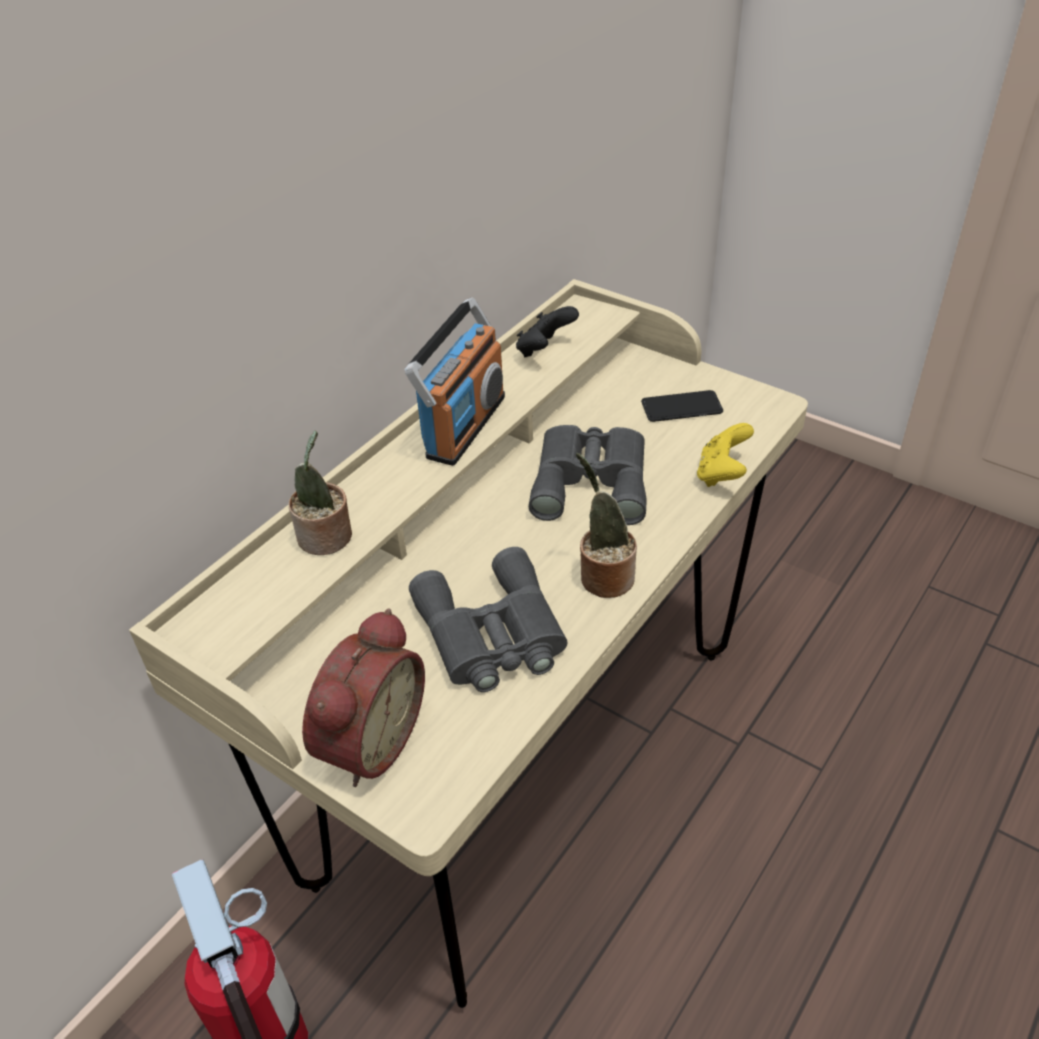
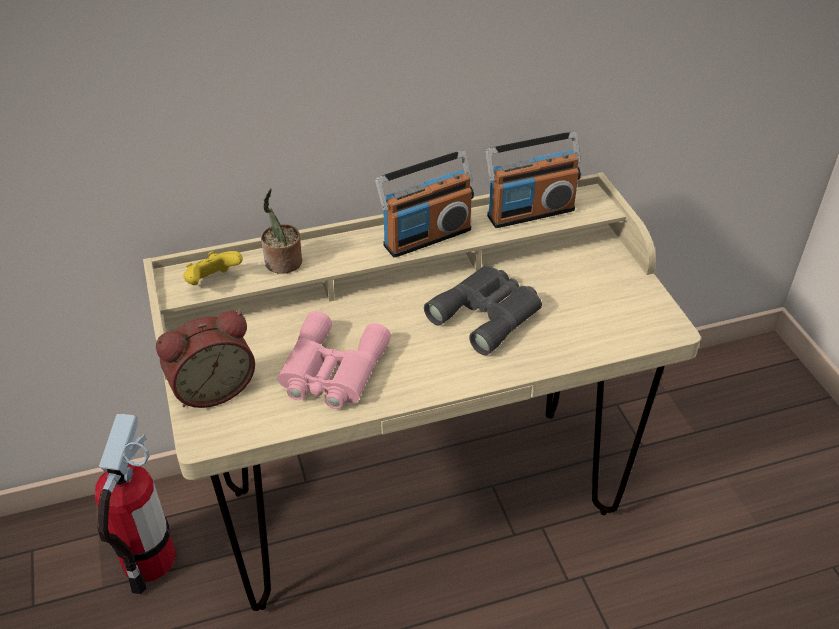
camera: 35 degrees right, 0 degrees up
(492, 635) = (331, 371): grey binoculars -> pink binoculars
(544, 350) = (530, 212): black game controller -> radio
(603, 576) = (429, 375): potted plant -> none
(681, 407) = (601, 298): phone -> none
(722, 474) = (577, 355): yellow game controller -> yellow game controller (213, 282)

